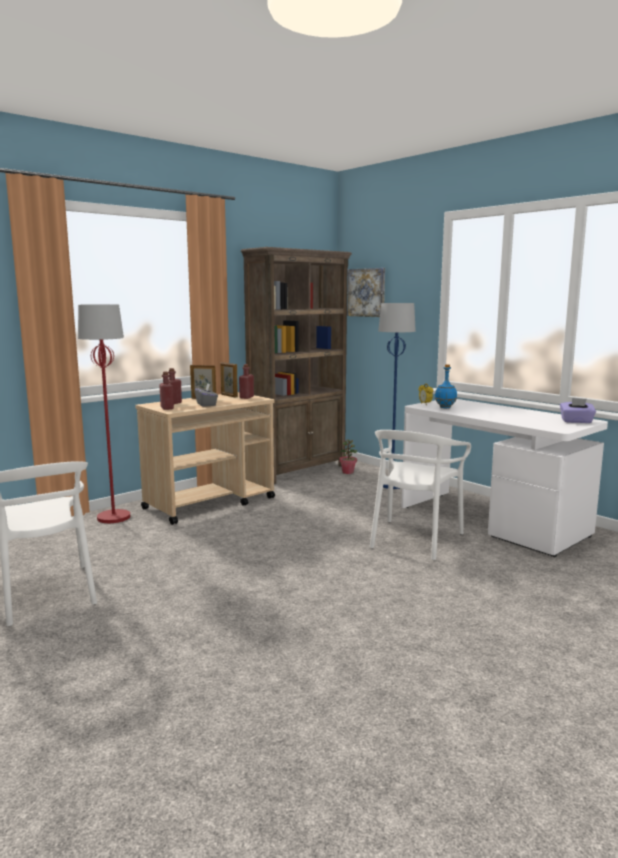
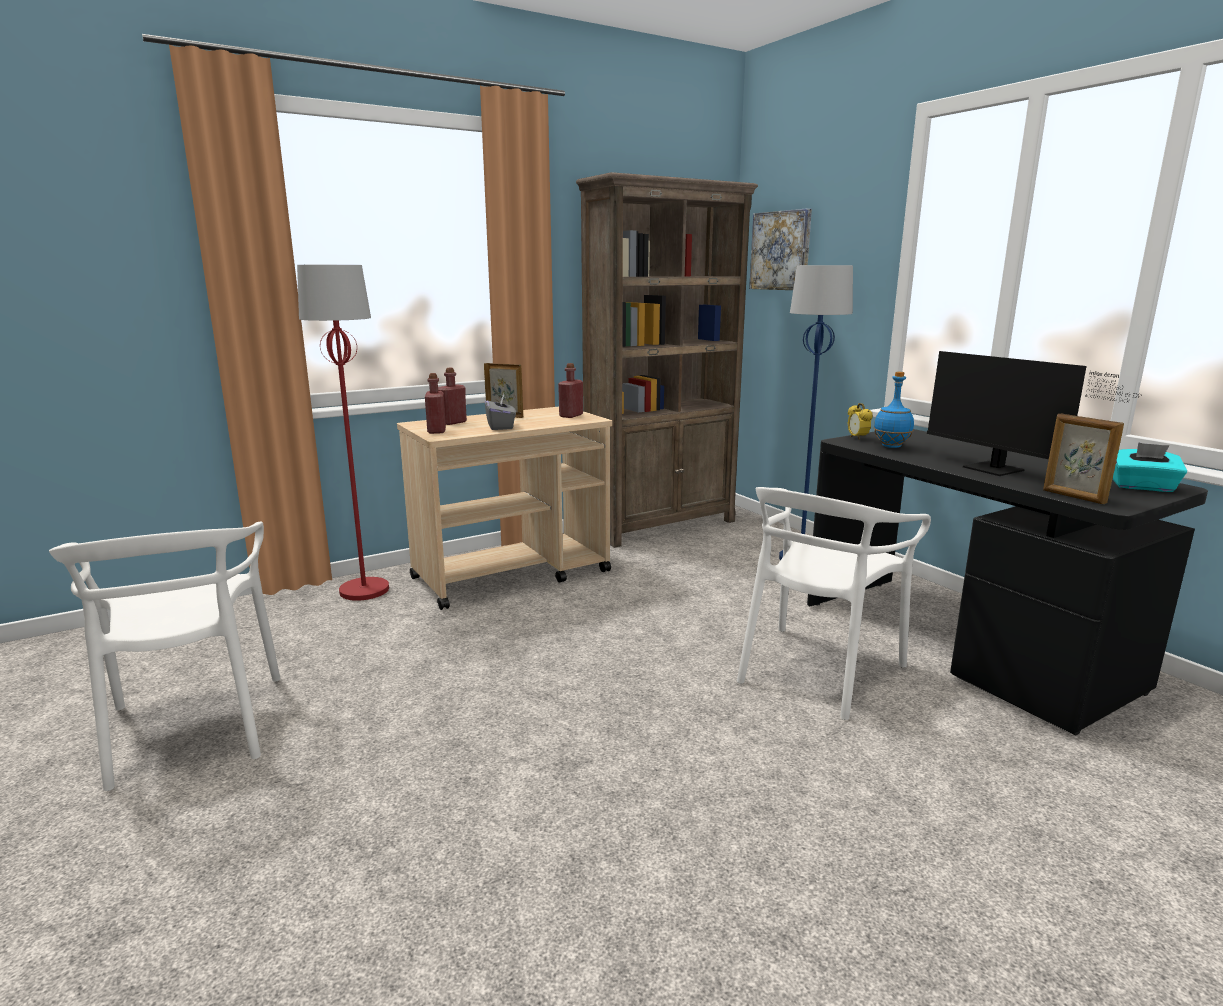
camera: 10 degrees right, 5 degrees up
(229, 396) = (546, 412): picture frame -> picture frame (1073, 497)
(348, 472) = (736, 532): potted plant -> none
(493, 522) = (962, 645): white desk -> black desk
(504, 417) = (999, 471): none -> monitor
(576, 421) = (1142, 487): purple tissue box -> turquoise tissue box

